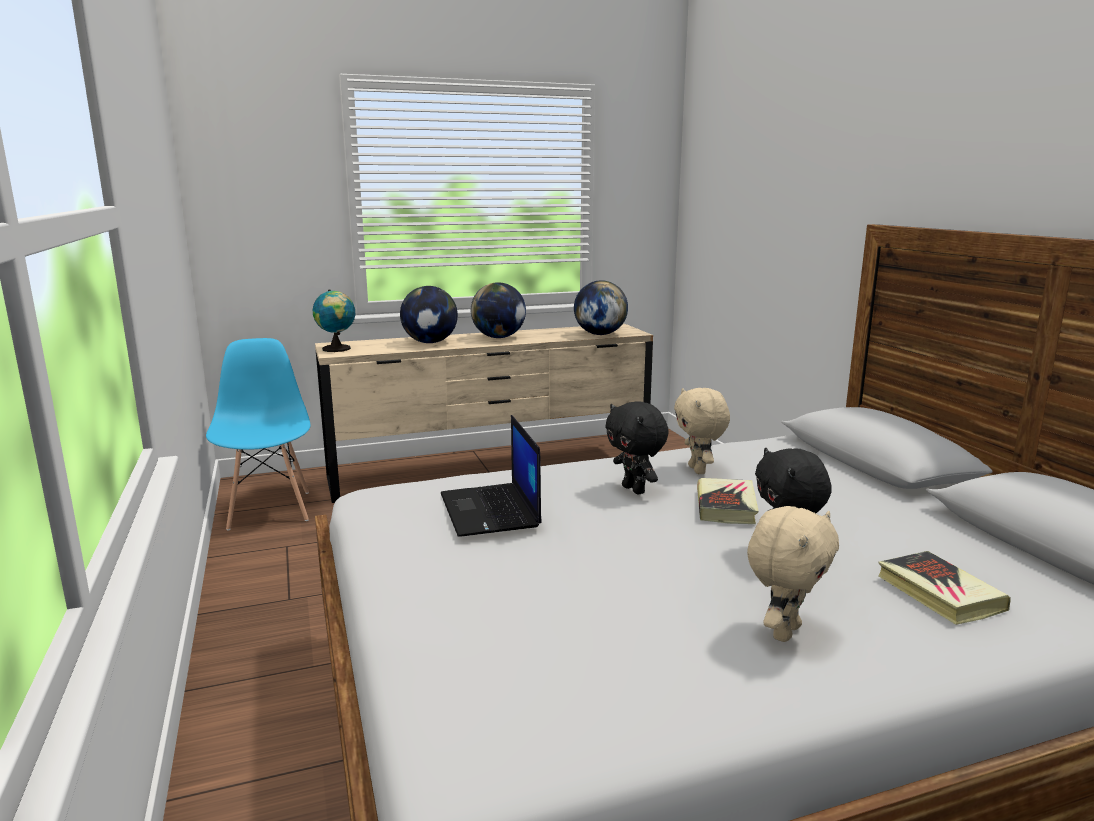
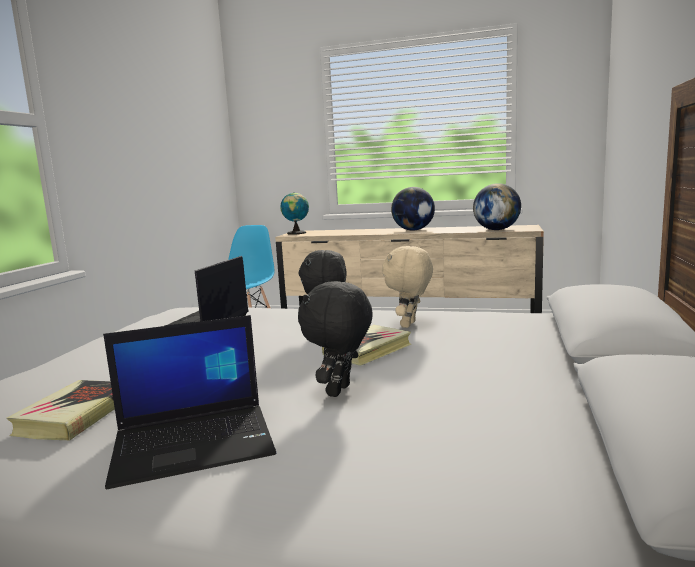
camera: 35 degrees right, 5 degrees down
(430, 342) = (360, 231): globe -> none
(784, 631) = (195, 443): beige plush toy -> laptop
(939, 593) = (406, 459): book -> book (76, 415)

